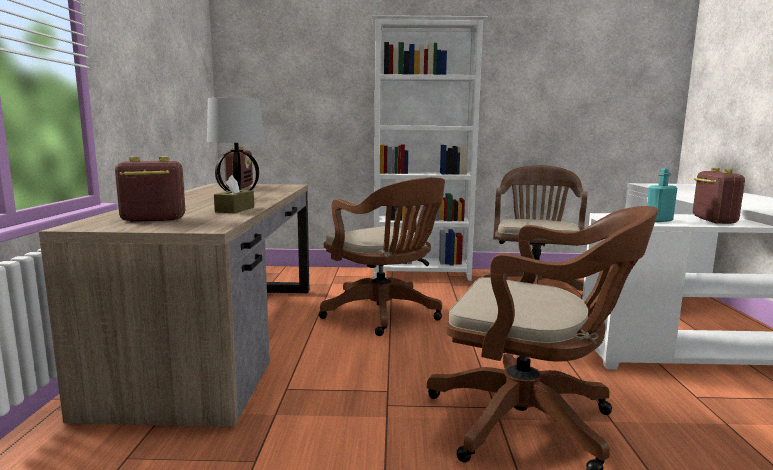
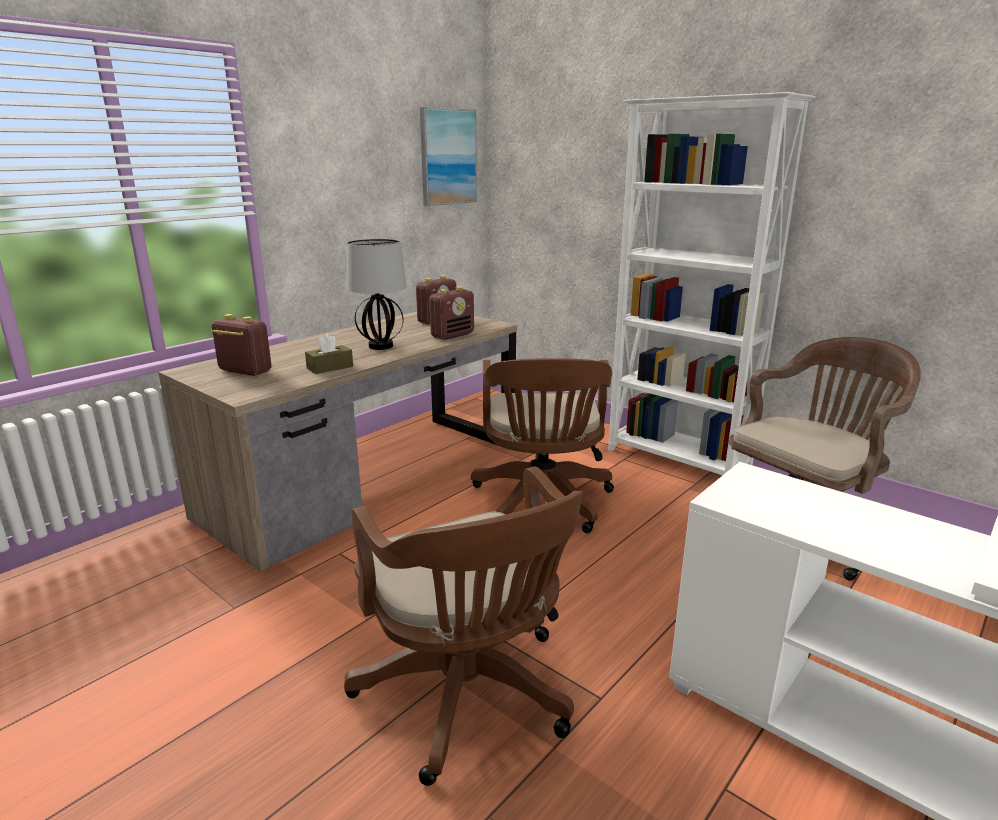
camera: 40 degrees right, 10 degrees up
(195, 56) = (447, 157): none -> picture
(659, 220) = (789, 511): turquoise bottle -> none
(713, 220) = (897, 541): radio -> radio (453, 335)

